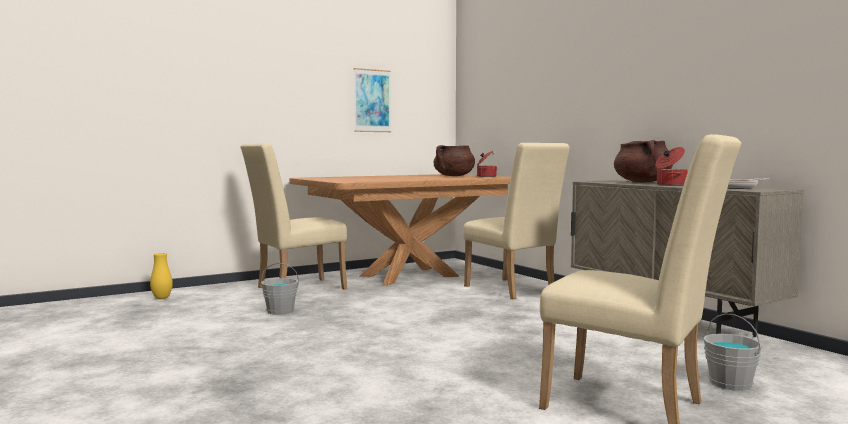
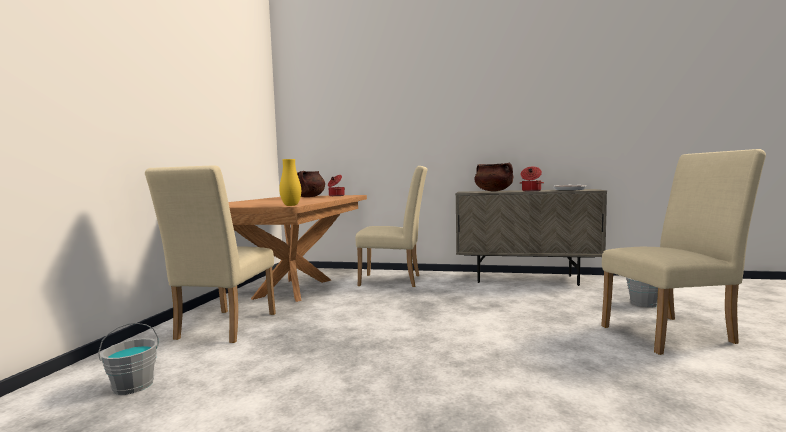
camera: 45 degrees left, 0 degrees up
(162, 298) = (62, 397): yellow vase -> yellow vase (291, 205)
(280, 311) = (278, 355): grey bucket -> grey bucket (133, 385)
(372, 100) = (227, 129): picture -> none

